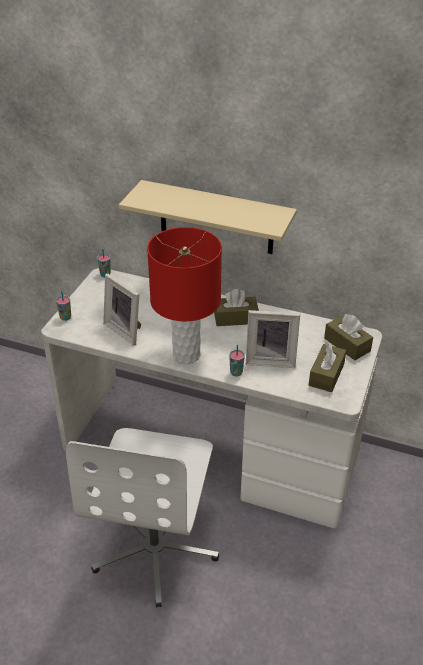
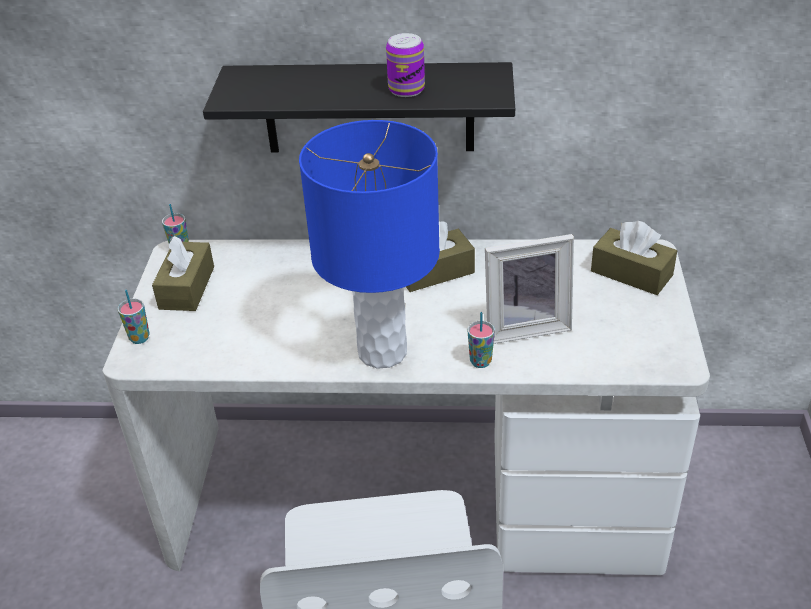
camera: 15 degrees left, 0 degrees up
(126, 330) = (258, 335): picture frame -> none
(186, 355) = (382, 352): red table lamp -> blue table lamp
(216, 218) = (369, 108): beige shelf -> black shelf
(229, 213) = (406, 89): none -> can
(326, 375) = (626, 329): brown tissue box -> brown tissue box (187, 288)

